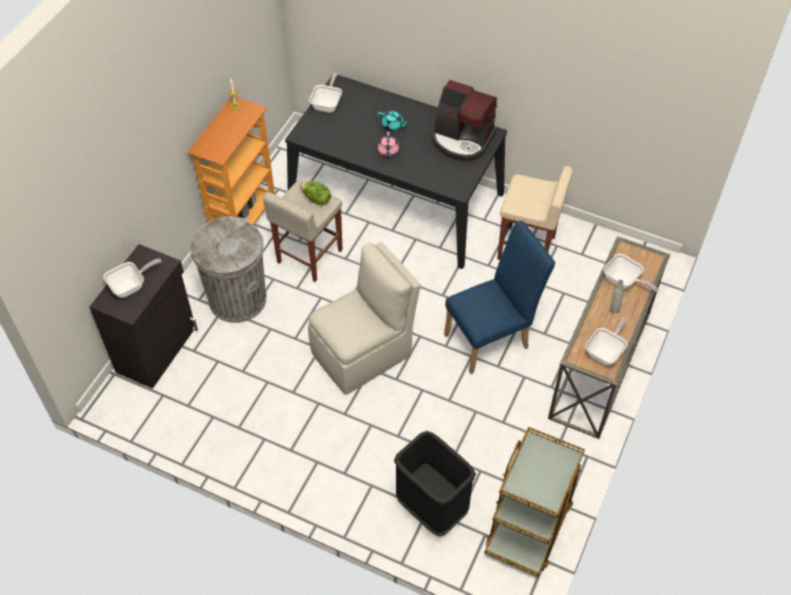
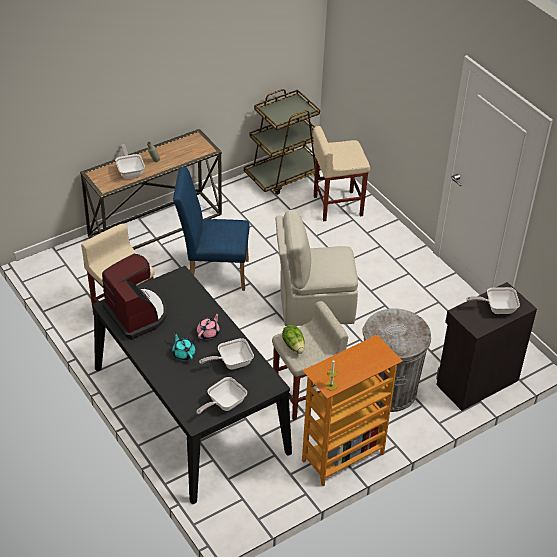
camera: 150 degrees left, 10 degrees down
(432, 509) = (337, 206): black trash can -> beige stool
(606, 351) = (186, 145): frying pan -> frying pan (231, 363)

